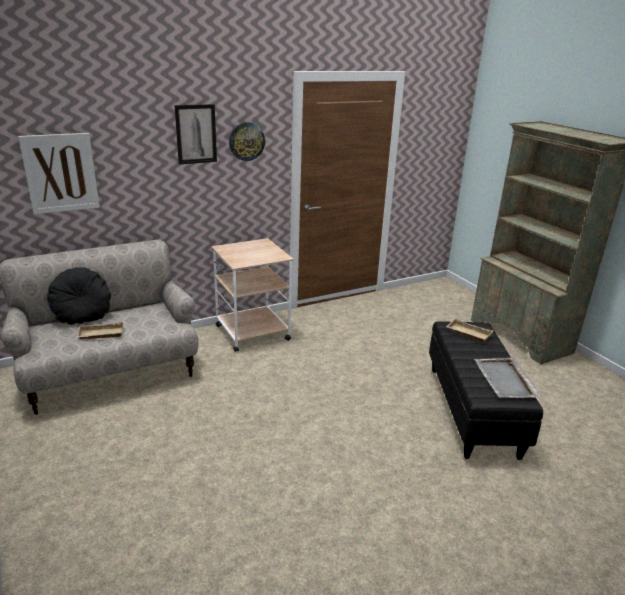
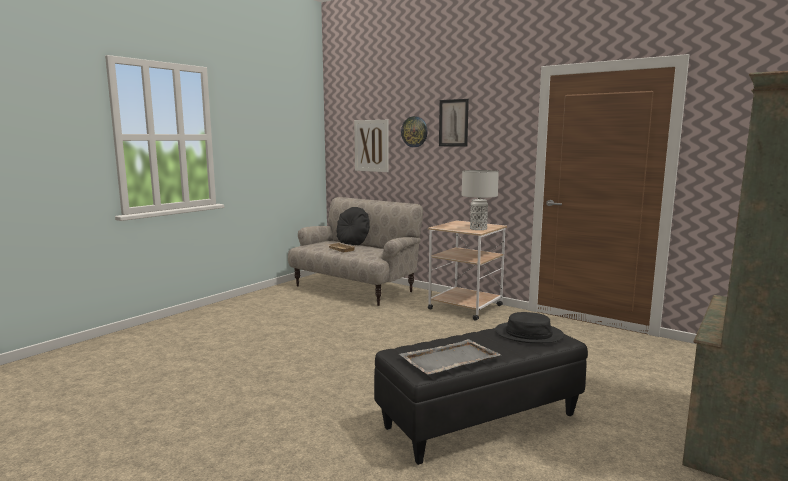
camera: 65 degrees right, 15 degrees down
(246, 141) = (493, 131): wall clock -> wall clock (414, 131)
(269, 252) = (478, 228): none -> white table lamp
(467, 333) = (528, 334): beige tray -> black hat

